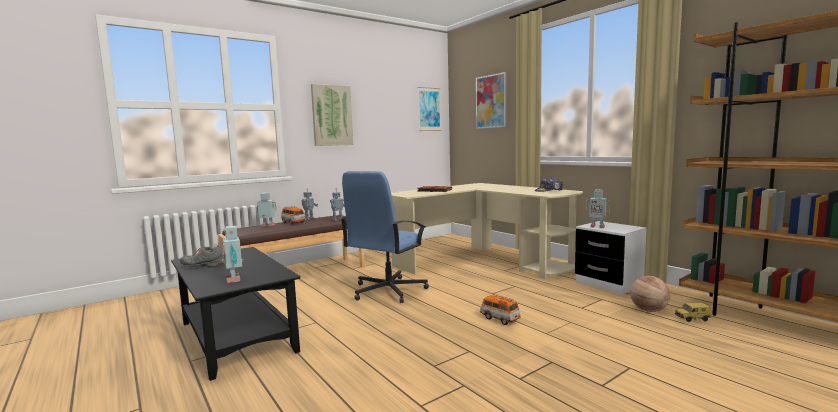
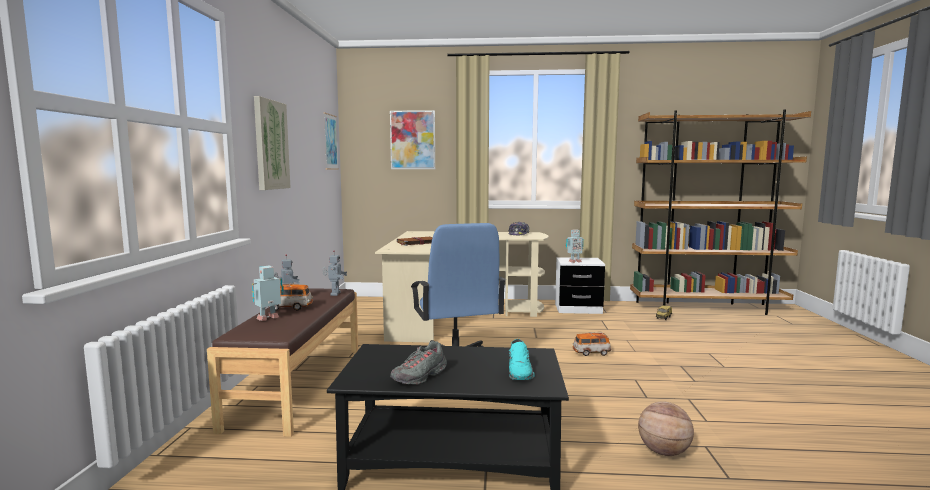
camera: 50 degrees left, 0 degrees up
(235, 279) = (520, 371): toy robot -> turquoise shoe
(648, 310) = (637, 319): basketball -> basketball (664, 452)

